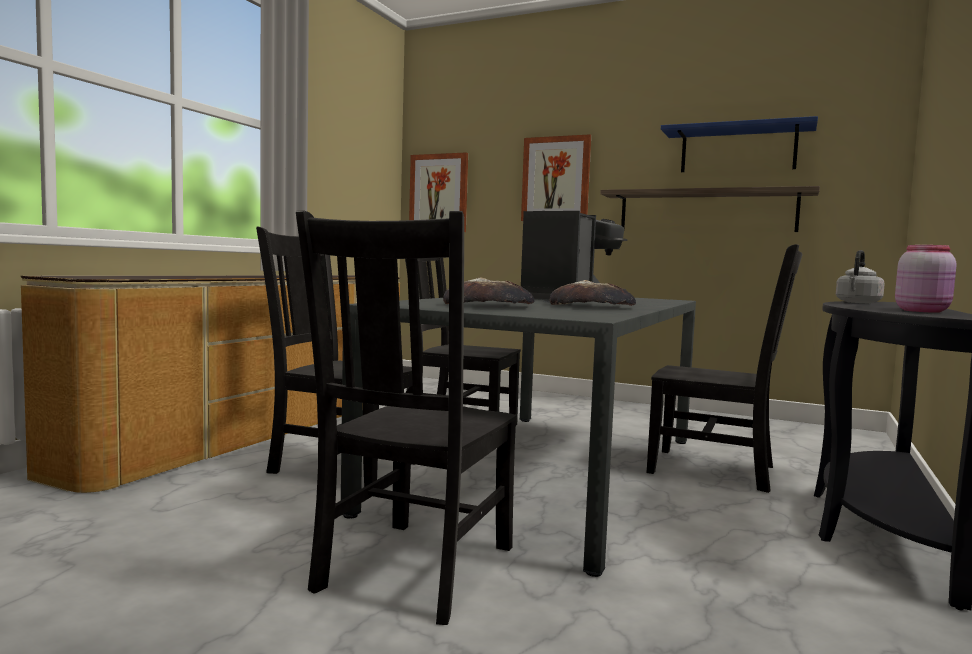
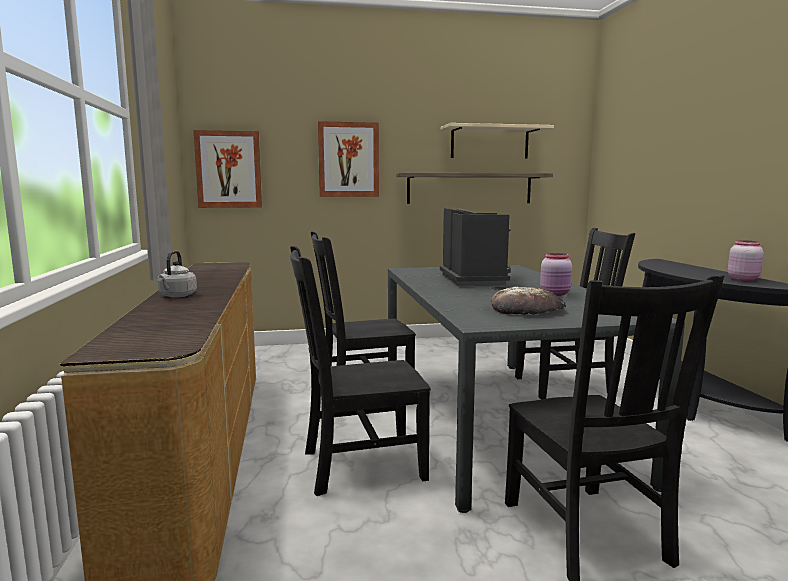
camera: 35 degrees left, 5 degrees up
(592, 306) = (556, 294): bread -> pink jar
(738, 150) = (489, 143): blue shelf -> beige shelf
(857, 302) = (660, 267): grey kettle -> grey kettle (177, 296)

